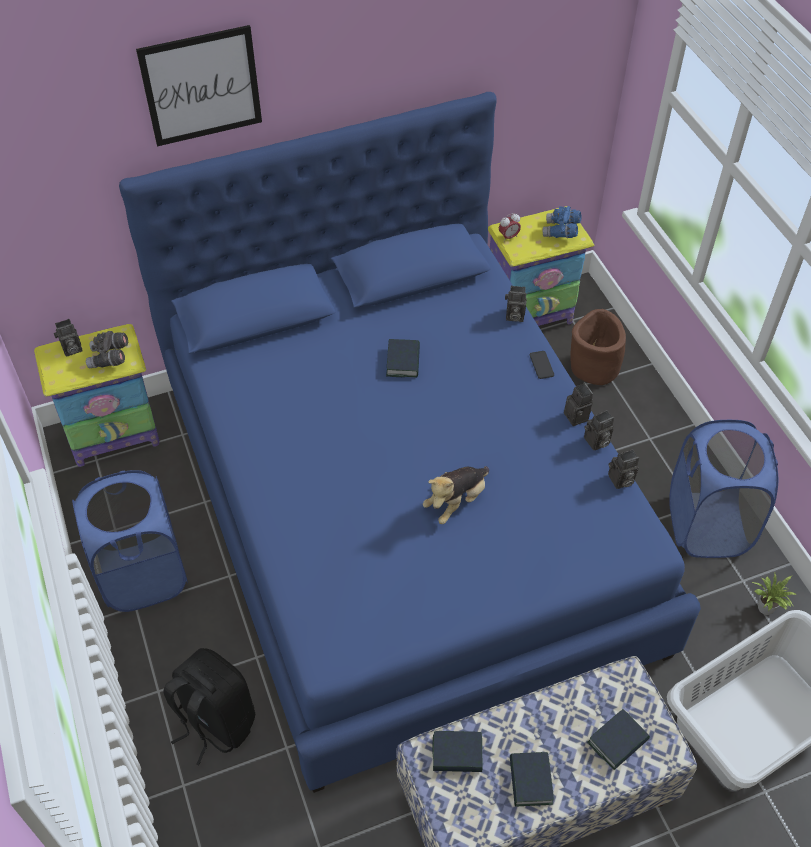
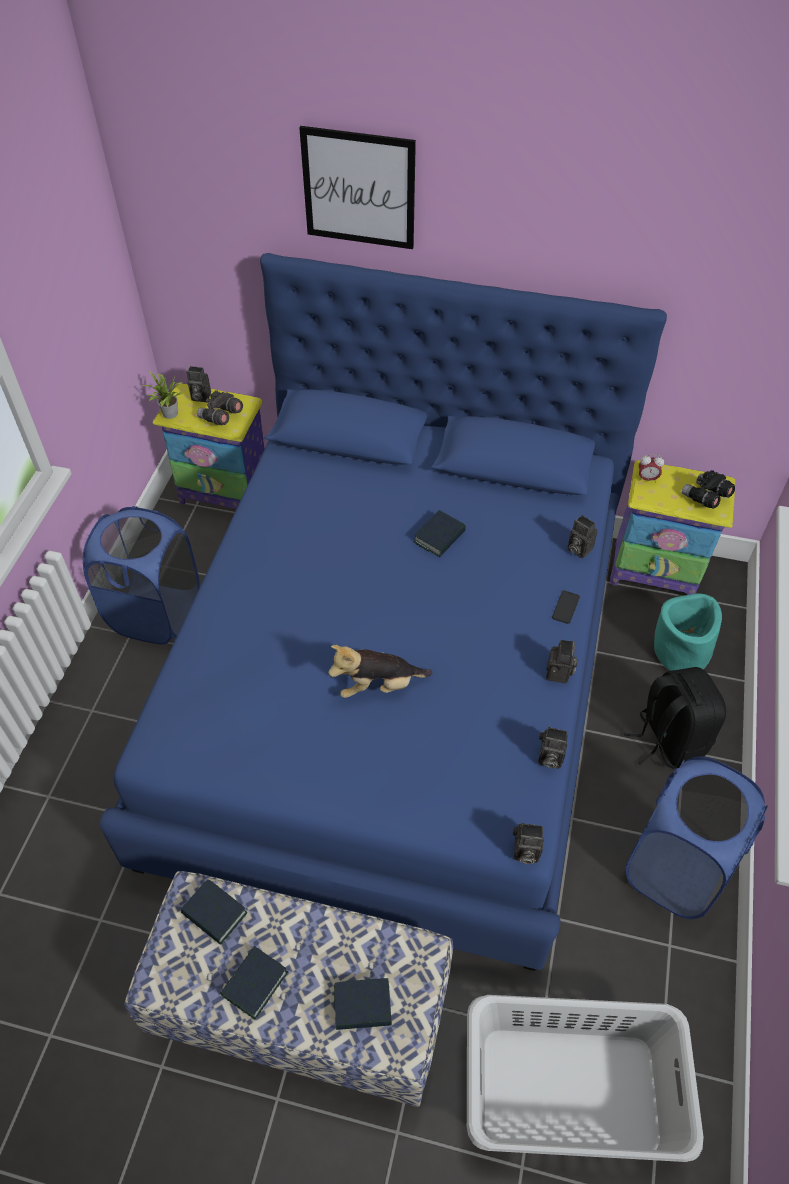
camera: 35 degrees right, 0 degrees up
(215, 721) = (111, 762): black backpack -> black backpack (667, 739)
(561, 231) = (705, 498): blue binoculars -> black binoculars
(593, 367) = (680, 653): brown planter -> turquoise planter
(596, 442) = (556, 708): camera -> camera (524, 852)
(766, 610) = (671, 990): potted plant -> potted plant (169, 415)

